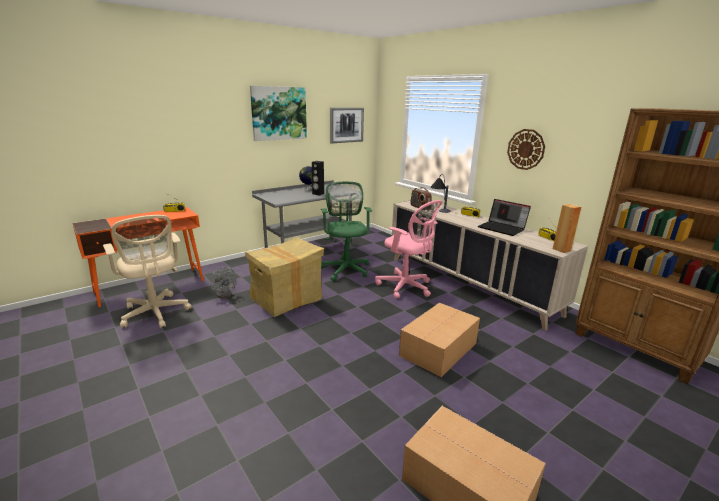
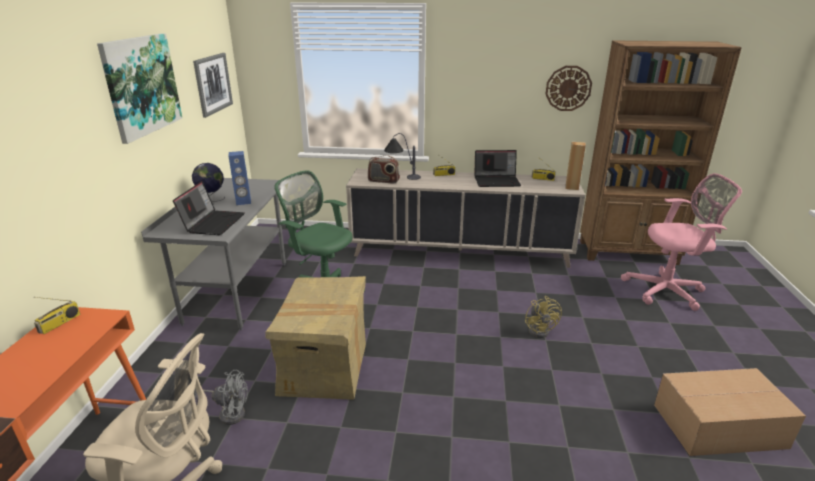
camera: 45 degrees left, 5 degrees up
(286, 197) = (213, 223): none -> laptop
(318, 194) = (243, 202): black speaker -> blue speaker
(406, 287) = (418, 283): pink office chair -> pink office chair (668, 291)
(439, 349) = (540, 330): cardboard box -> yellow fan
(526, 149) = (487, 89): wall clock -> wall clock (568, 88)

